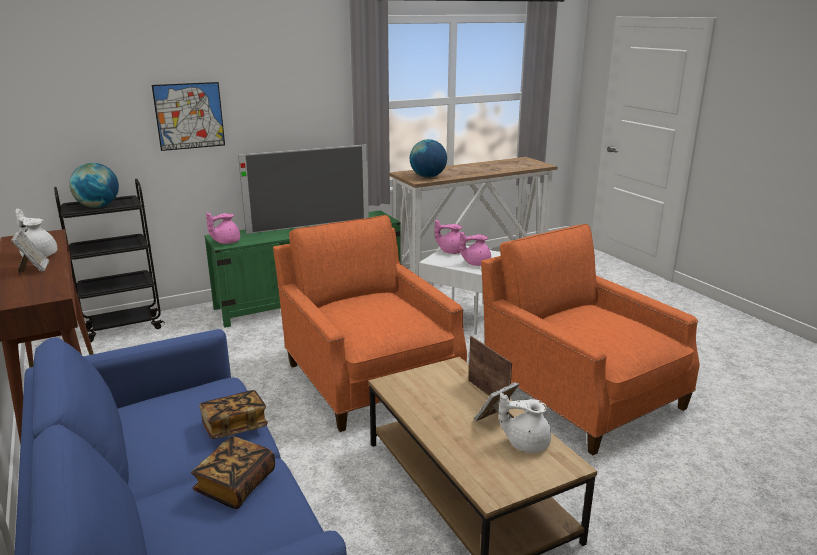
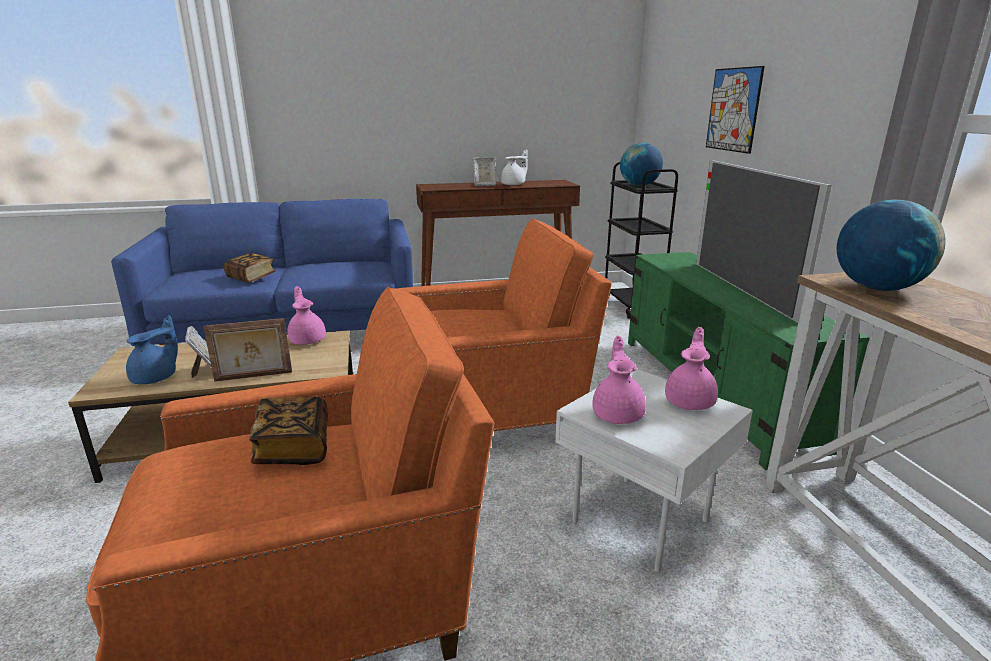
camera: 105 degrees right, 0 degrees up
(226, 242) = (662, 257): pink teapot -> pink teapot (308, 340)
(234, 426) = (314, 278): book -> book (293, 447)
(526, 443) = (157, 378): white teapot -> blue teapot

